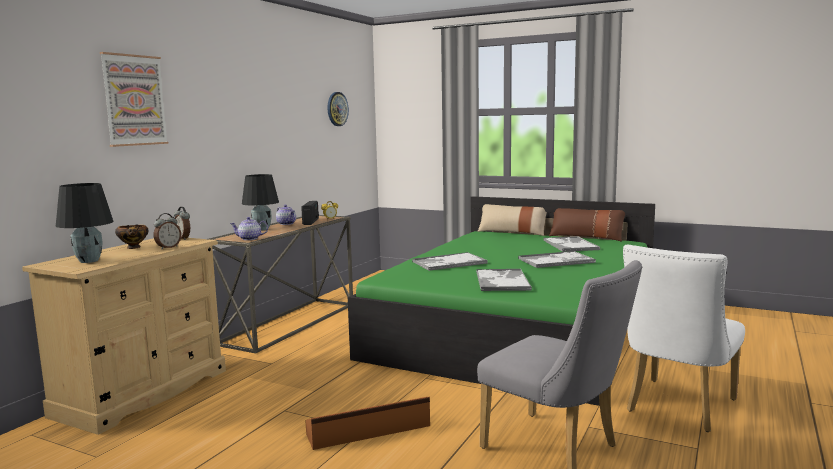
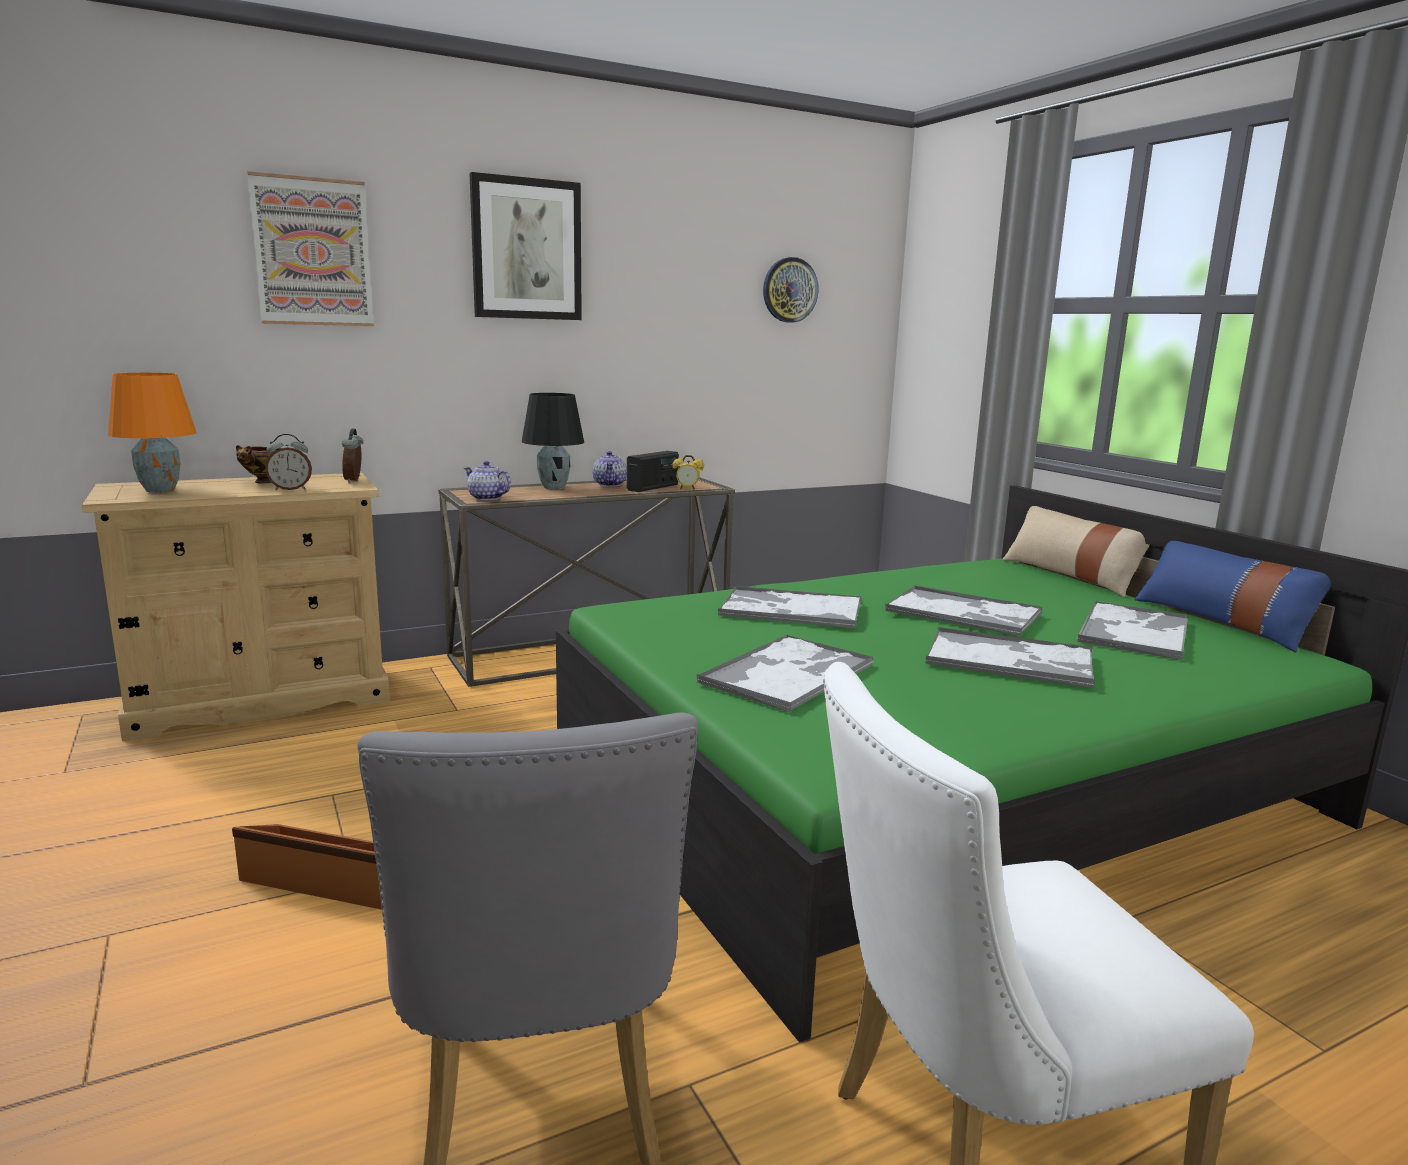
camera: 35 degrees right, 5 degrees up
(89, 261) = (159, 490): black table lamp -> orange table lamp
(232, 93) = (526, 249): none -> picture
(510, 250) = (964, 613): none -> tray
(586, 237) = (1222, 622): brown pillow -> blue pillow

